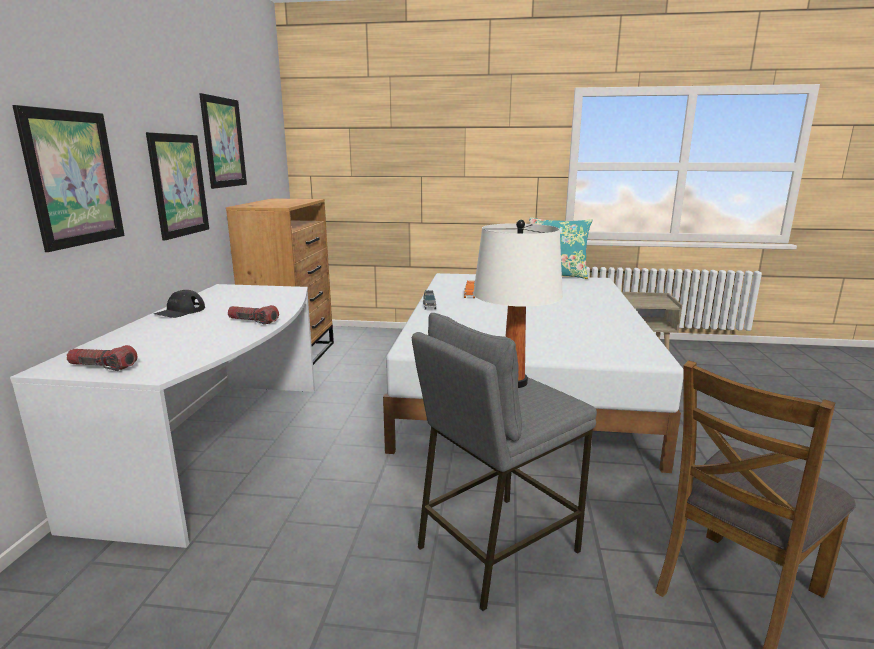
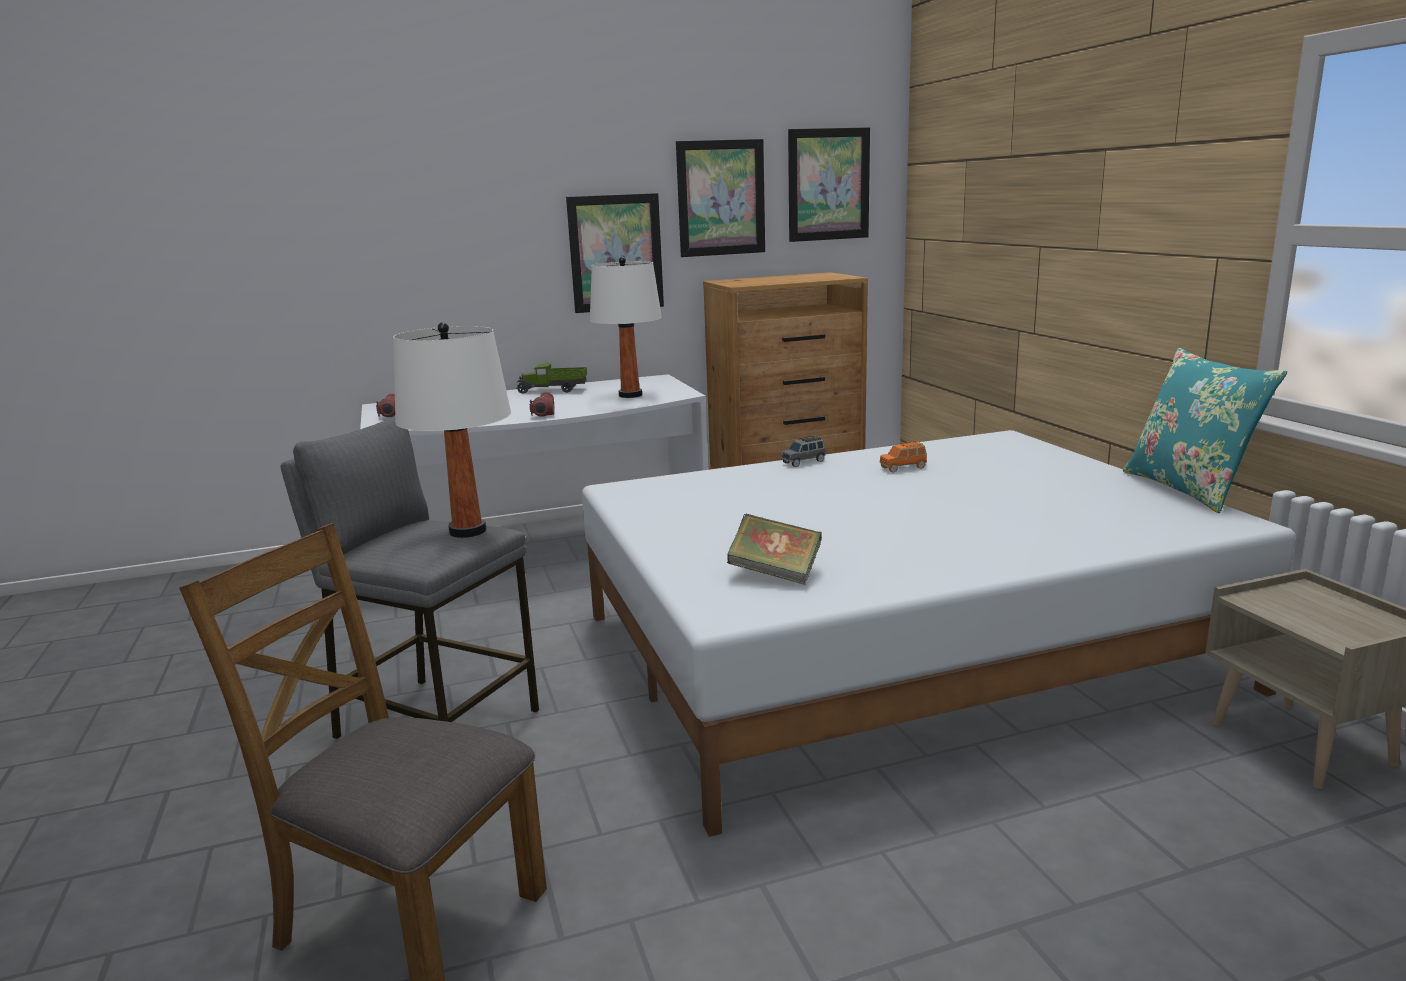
camera: 65 degrees right, 0 degrees up
(73, 178) = (457, 247): picture -> picture (828, 184)
(180, 311) = (553, 390): black cap -> toy truck
(260, 298) = (630, 395): none -> white table lamp
(604, 340) = (775, 573): none -> book

